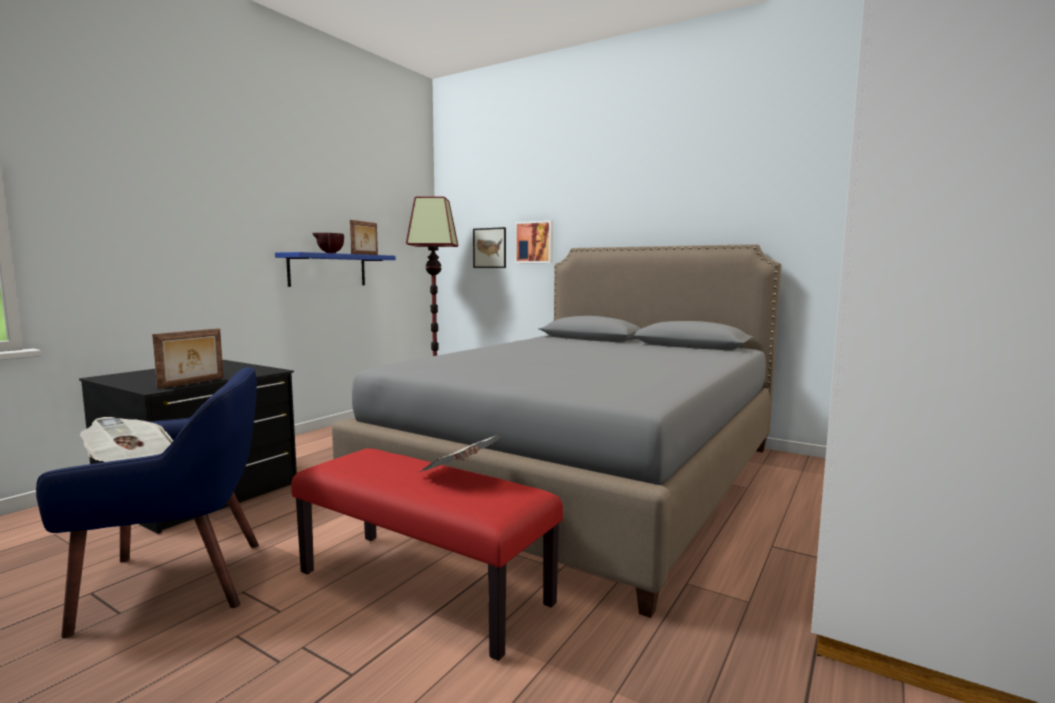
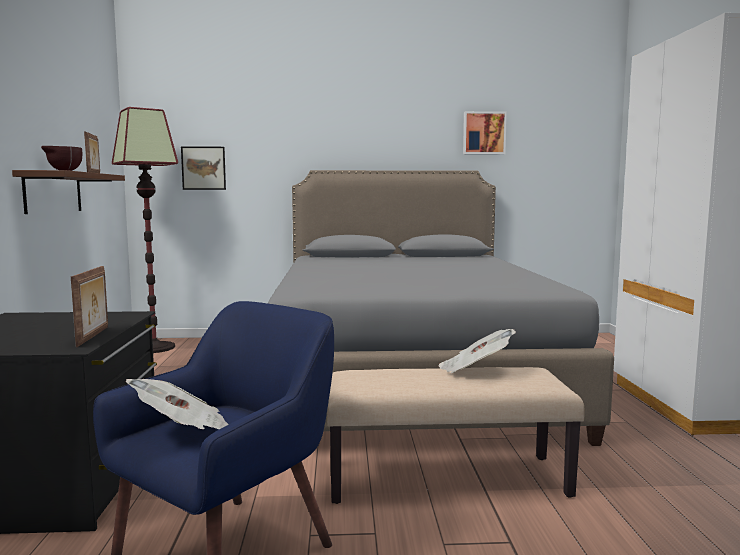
camera: 35 degrees left, 0 degrees up
(327, 270) = (53, 192): blue shelf -> brown shelf
(424, 587) = (447, 478): red bench -> beige bench
(534, 242) = (261, 163): picture -> picture (484, 133)

